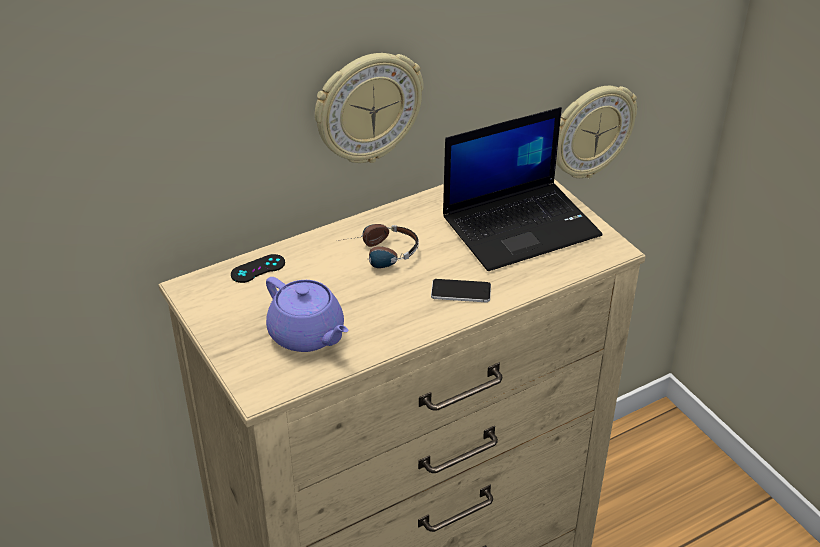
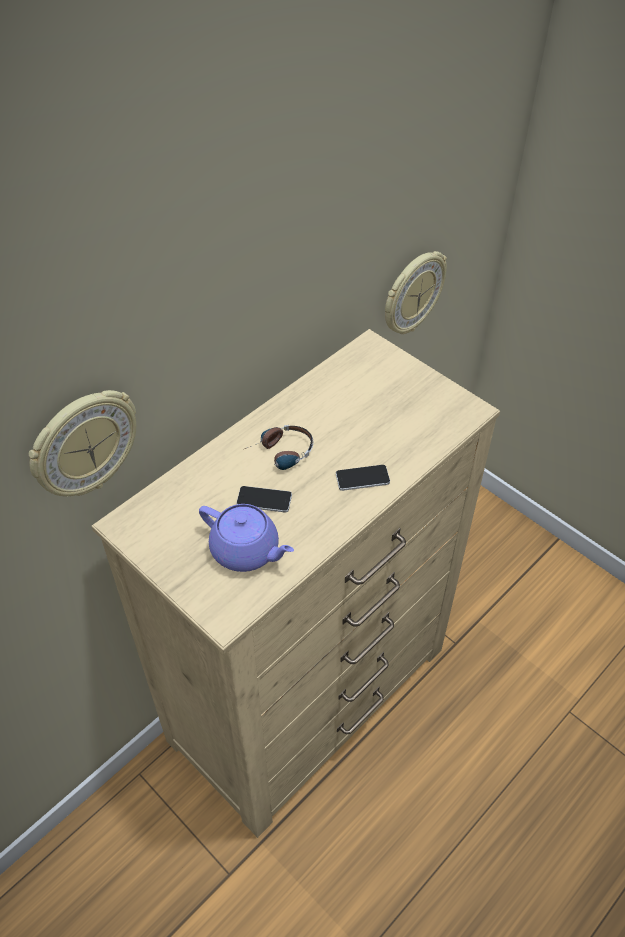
camera: 15 degrees left, 10 degrees up
(258, 269) = (177, 491): black game controller -> none
(345, 292) = (264, 500): none -> phone
(367, 108) = (246, 326): wall clock -> wall clock (83, 444)
(521, 225) = (390, 401): laptop -> none

